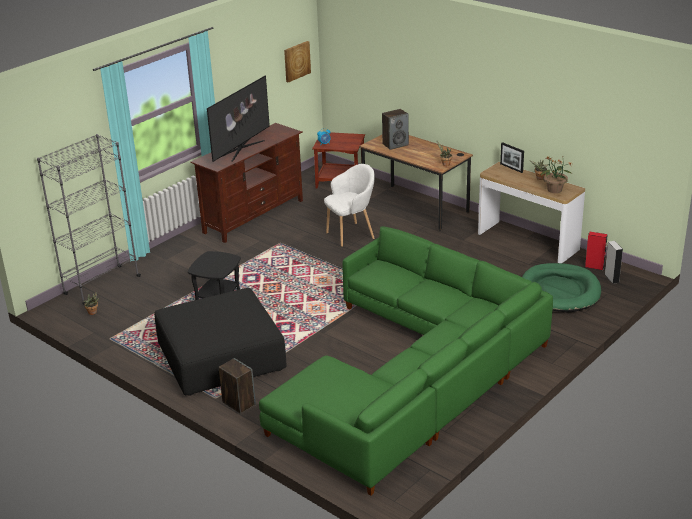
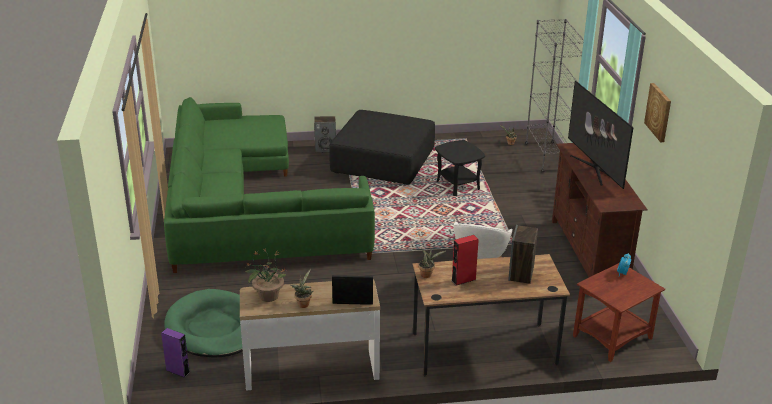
camera: 130 degrees right, 0 degrees up
(296, 61) = (704, 186): picture -> picture (659, 112)
(594, 267) = (208, 376): red speaker -> red speaker (463, 280)
(611, 278) = (178, 371): grey speaker -> purple speaker

